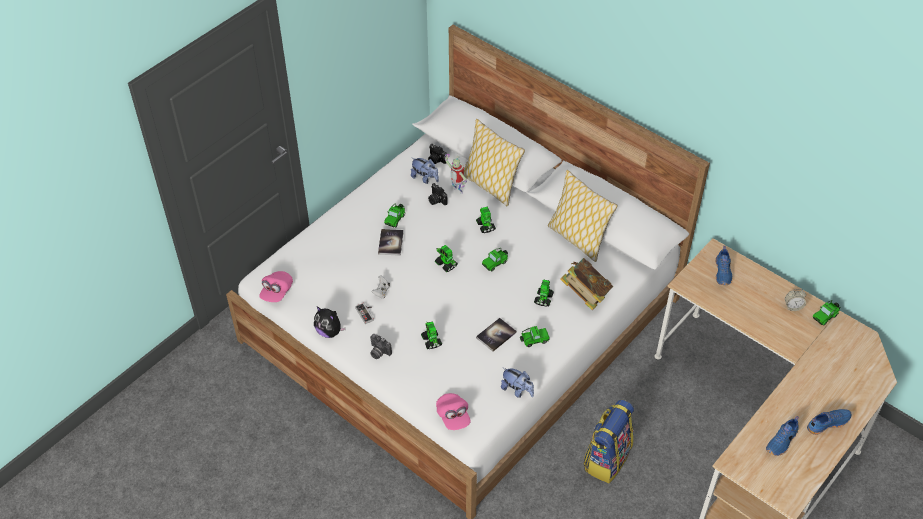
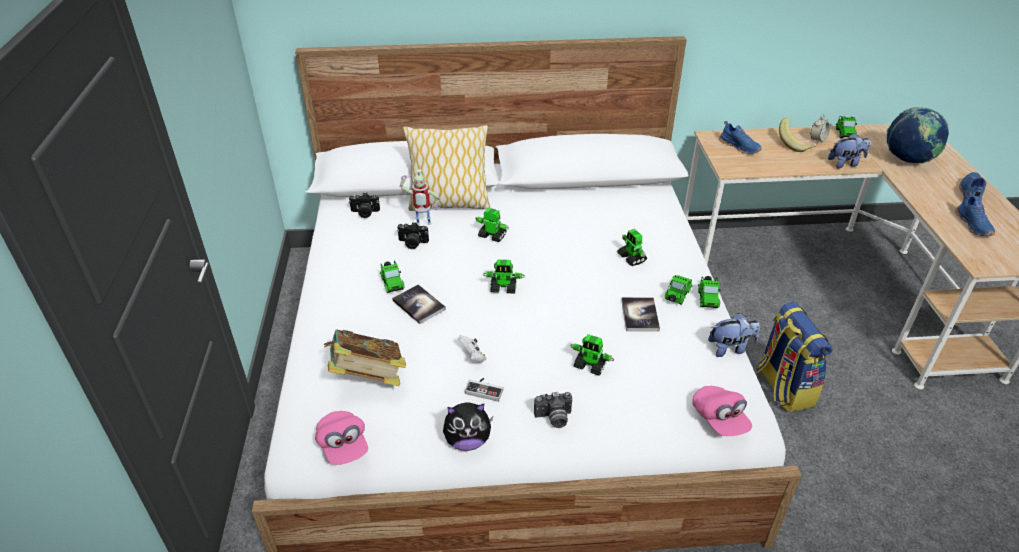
camera: 45 degrees left, 10 degrees down
(425, 178) = (374, 233): plush toy -> plush toy (845, 163)
(453, 416) = (719, 419): pink cap -> pink cap turned 45 degrees clockwise
(495, 263) = (546, 258): toy car -> toy car (707, 298)
(577, 238) = (585, 198): pillow -> none
(585, 295) = (658, 233): book -> book (368, 378)
(767, 298) = (795, 144): none -> banana
(832, 369) = (908, 160): none -> globe

